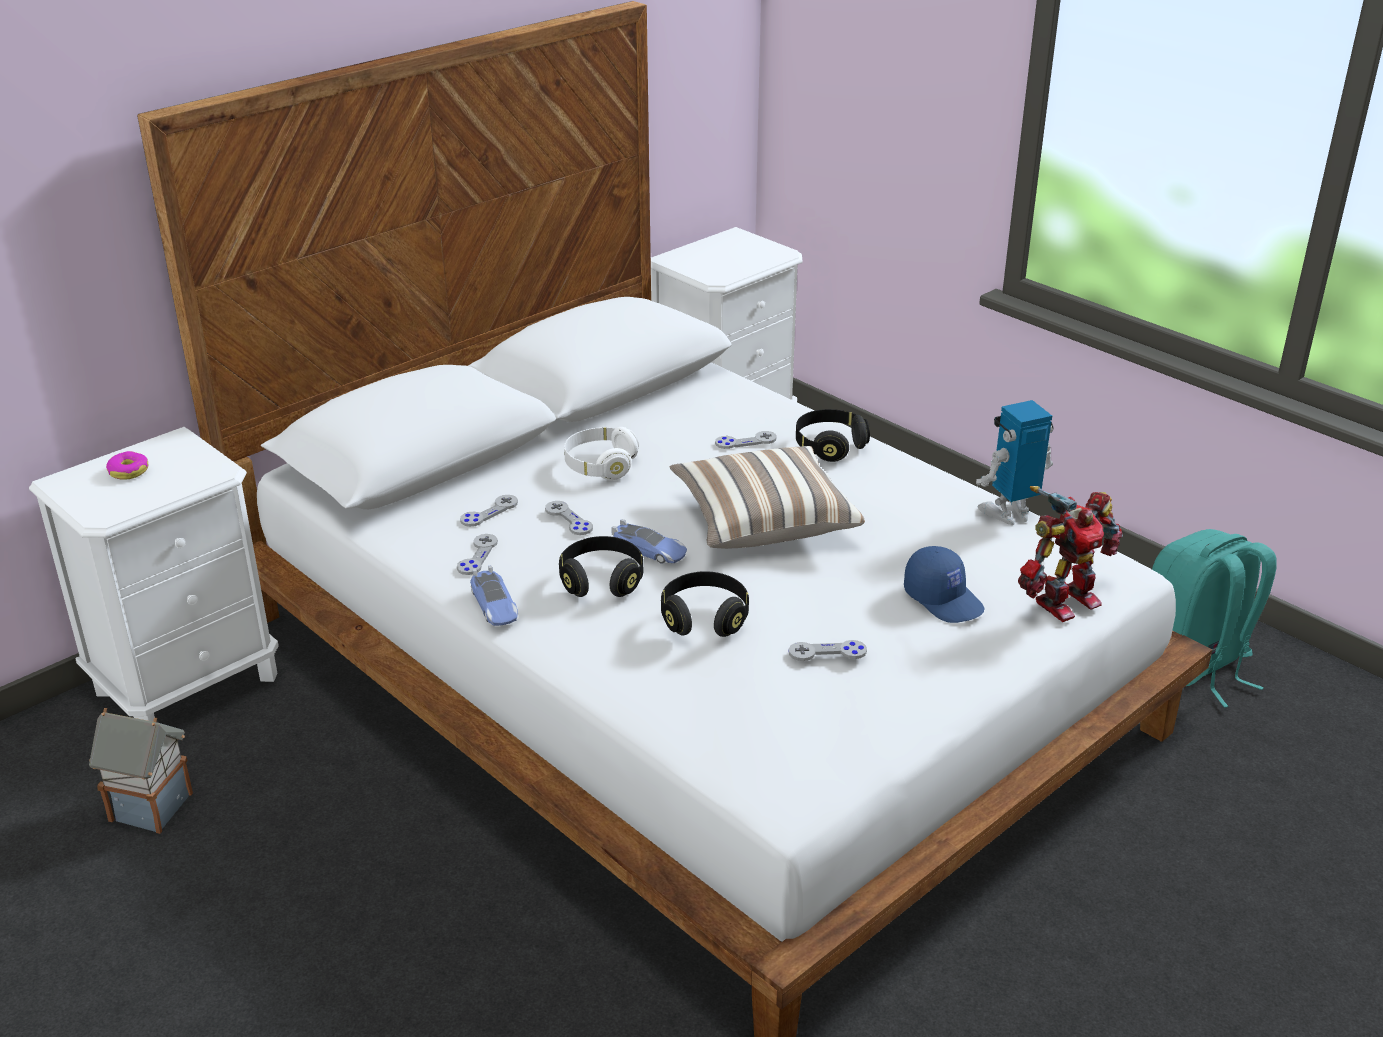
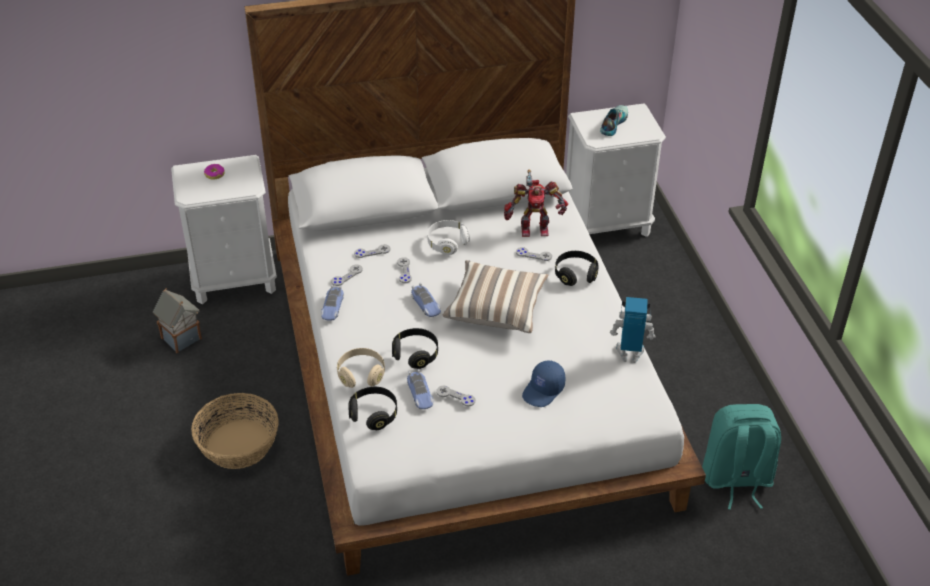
camera: 30 degrees right, 10 degrees up
(400, 934) = (239, 445): none -> basket
(602, 581) = (390, 313): black headphones -> black headphones (374, 414)
(640, 680) = (361, 374): none -> beige headphones
(718, 256) = (612, 123): none -> shoe
(768, 669) = (420, 394): none -> toy car
(944, 599) = (544, 390): blue cap -> blue cap turned 45 degrees clockwise
(1063, 600) = (603, 417): toy robot -> toy robot (534, 228)

